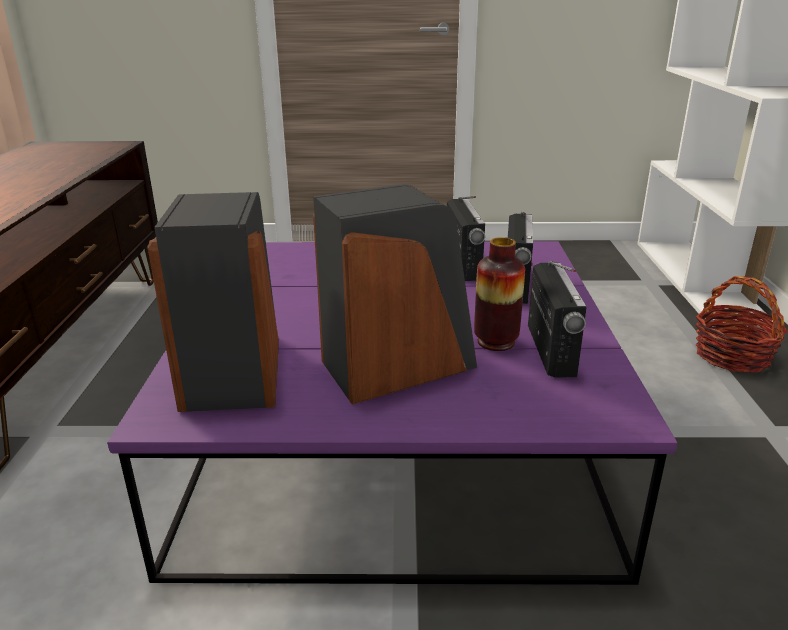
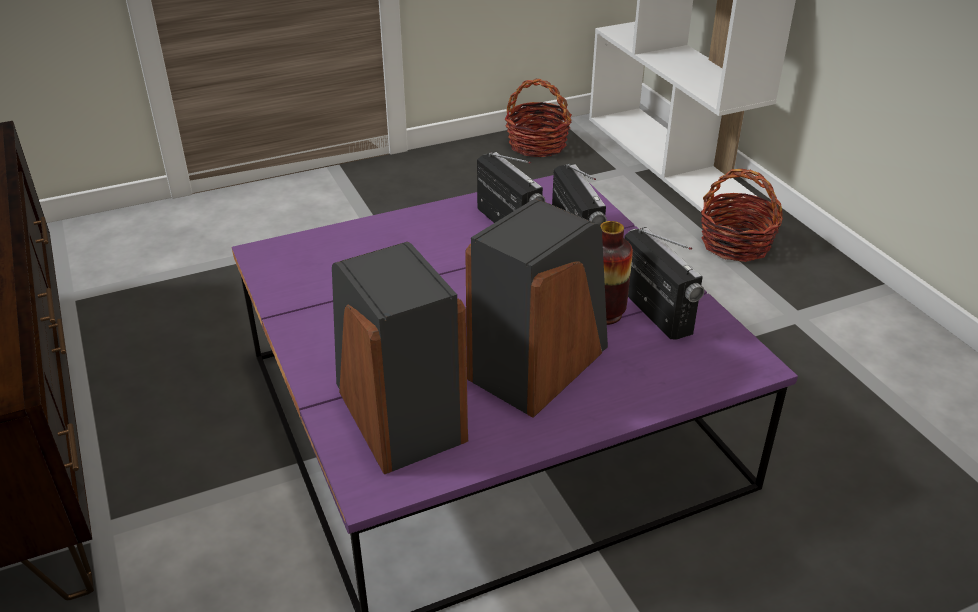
camera: 25 degrees left, 10 degrees up
(578, 253) = (537, 145): none -> basket

